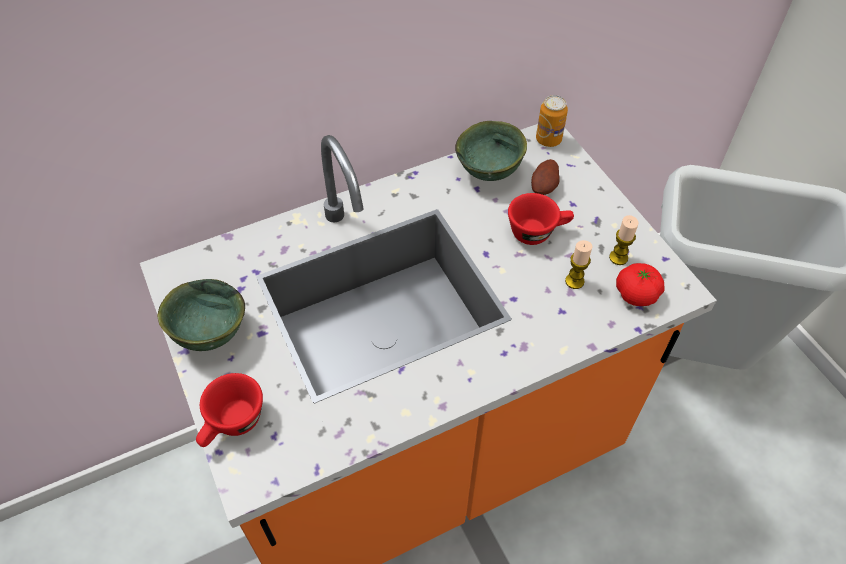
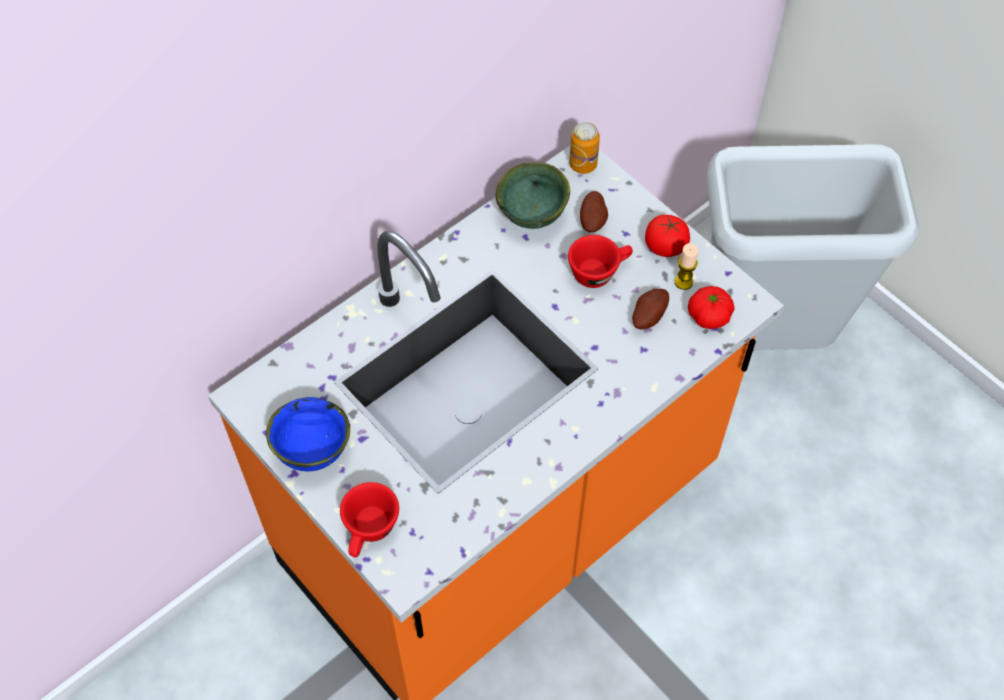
camera: 15 degrees left, 5 degrees up
(209, 334) = (311, 452): green bowl -> blue bowl
(574, 281) = (648, 316): candle -> potato
(608, 222) = (665, 246): none -> tomato

